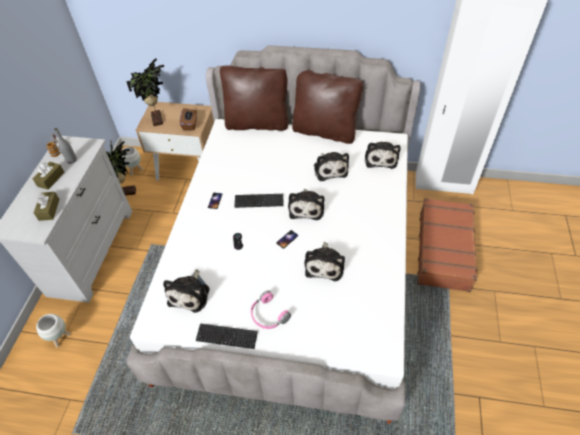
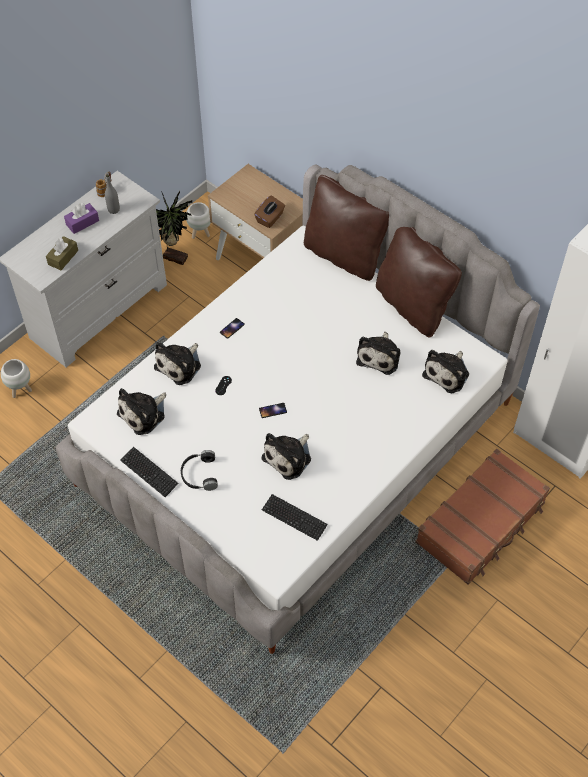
camera: 30 degrees right, 5 degrees up
(51, 179) = (82, 222): brown tissue box -> purple tissue box
(158, 119) = (240, 193): potted plant -> none
(259, 201) = (275, 353): keyboard -> keyboard (294, 518)
(268, 315) = (199, 474): pink headphones -> black headphones
(306, 207) = (319, 387): plush toy -> plush toy (180, 365)

